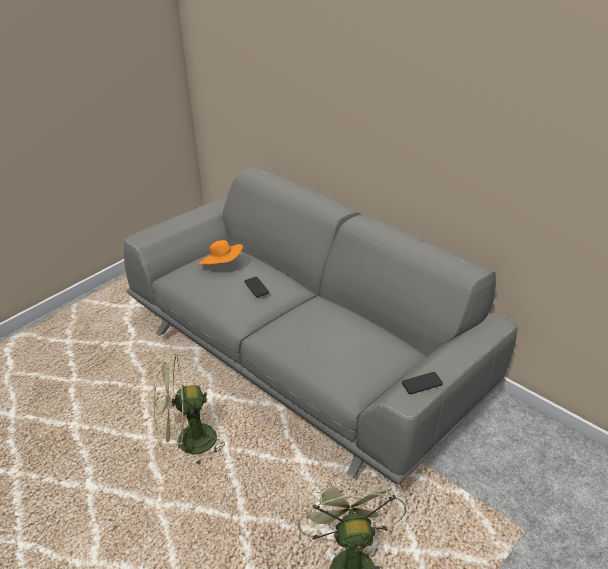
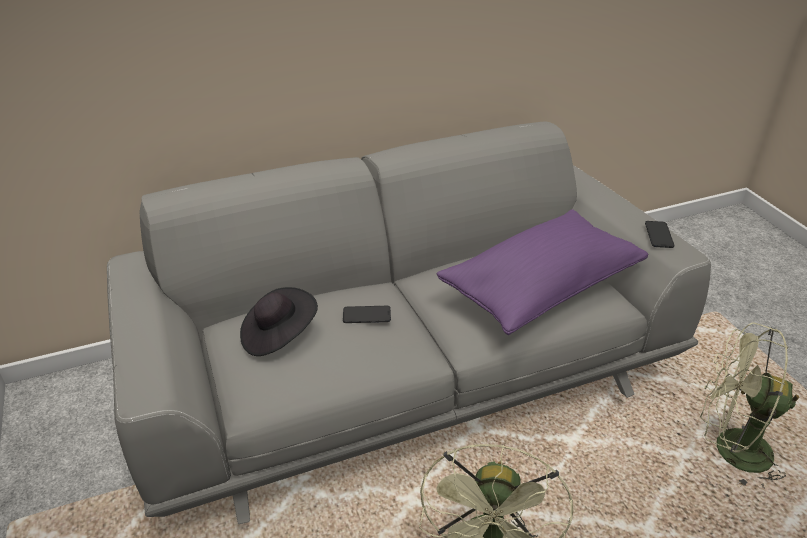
camera: 65 degrees left, 0 degrees up
(222, 265) = (278, 335): orange hat -> black hat
(335, 349) = (540, 288): none -> purple pillow

